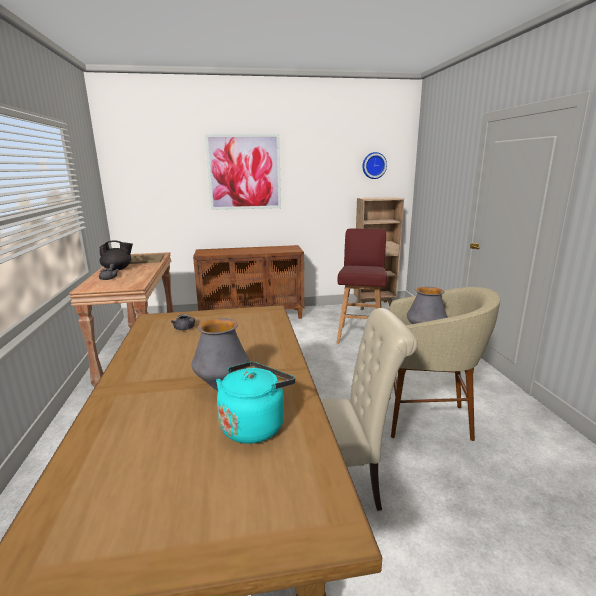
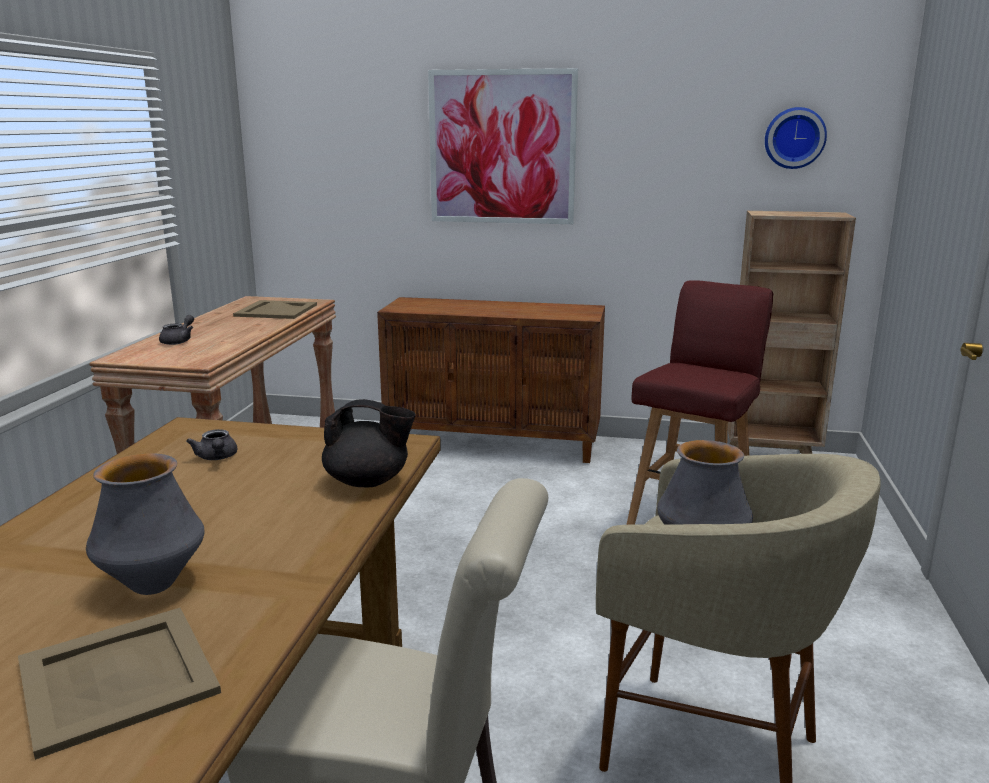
camera: 20 degrees right, 0 degrees up
(118, 269) = (211, 325): black teapot -> black teapot (368, 481)
(254, 425) = (119, 677): turquoise kettle -> beige tray

